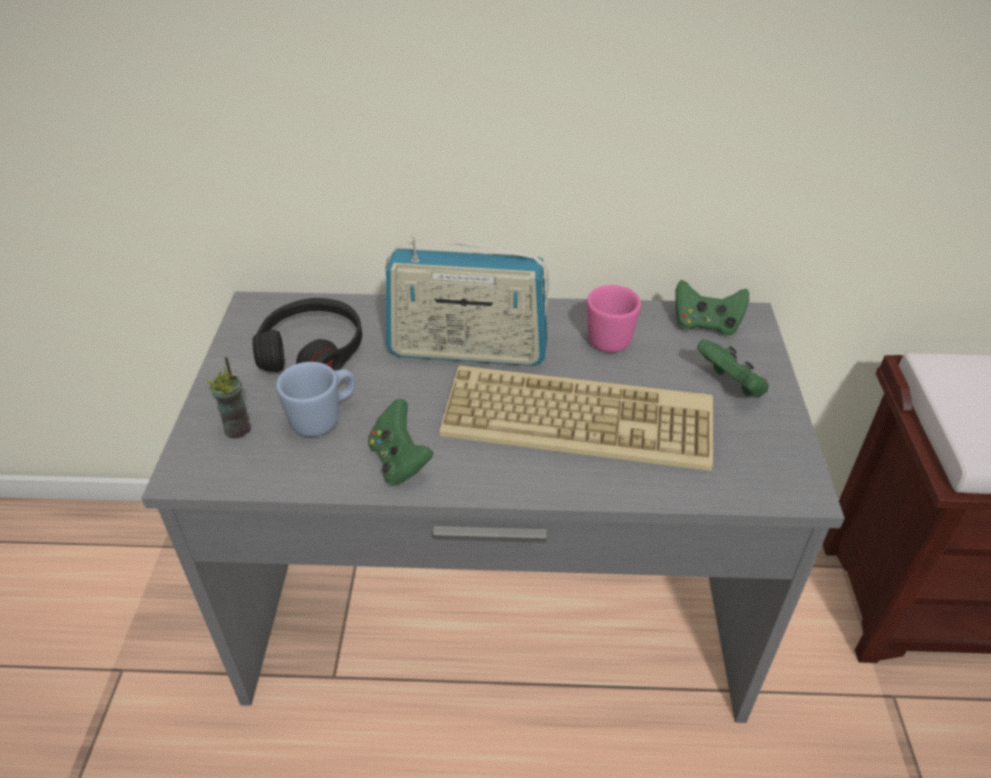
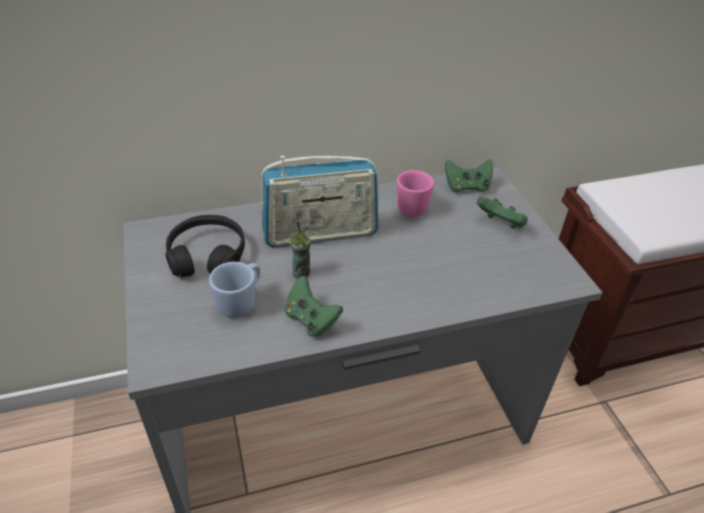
camera: 20 degrees left, 0 degrees up
(238, 429) = (180, 324): cup -> cup (301, 272)
(580, 417) = (417, 263): keyboard -> none

